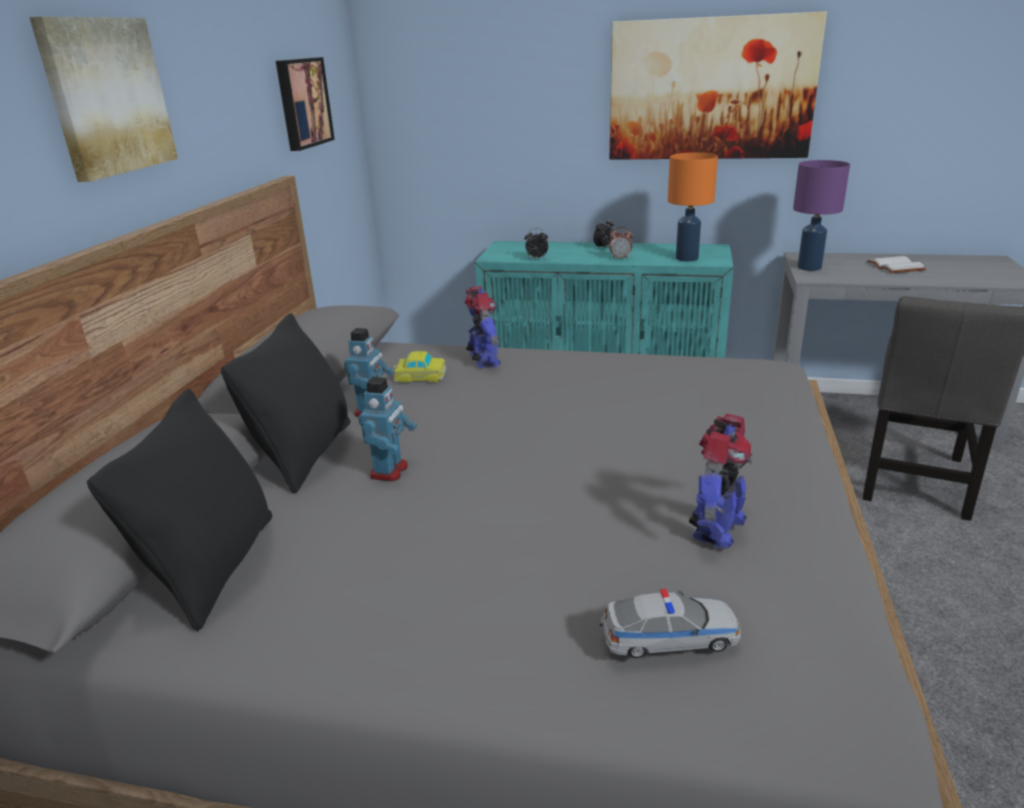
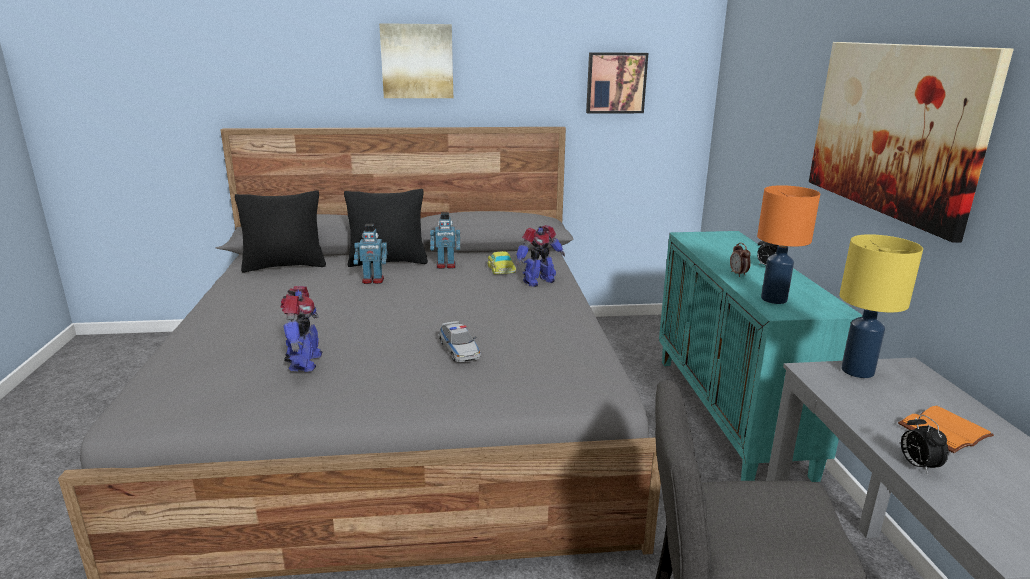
camera: 70 degrees right, 5 degrees down
(536, 259) = (698, 248): alarm clock -> alarm clock (917, 465)
(669, 637) = (203, 353): toy car -> toy car (459, 350)
(716, 529) = (304, 362): toy robot -> toy robot turned 105 degrees counterclockwise
(810, 268) = (857, 371): purple table lamp -> yellow table lamp
(893, 267) = (943, 430): white book -> orange book

